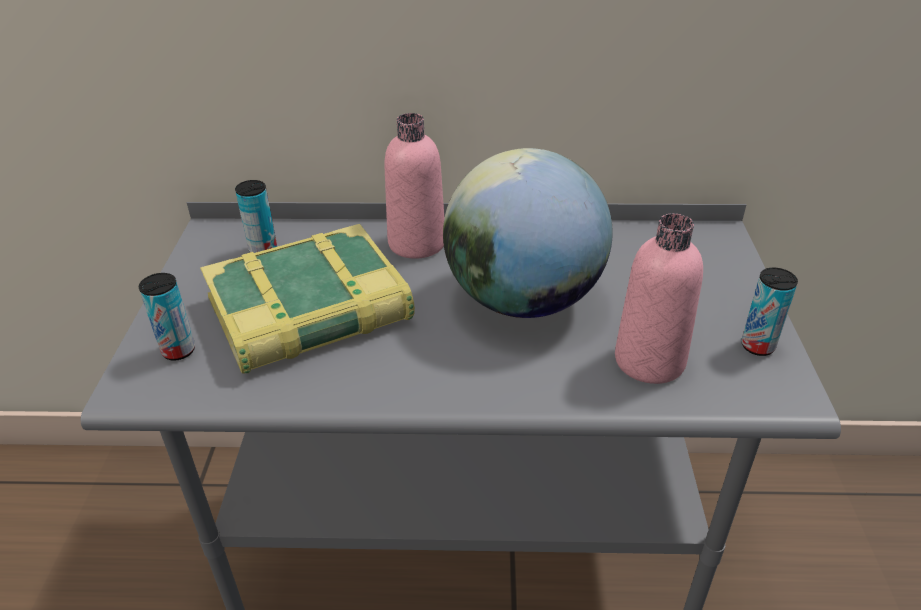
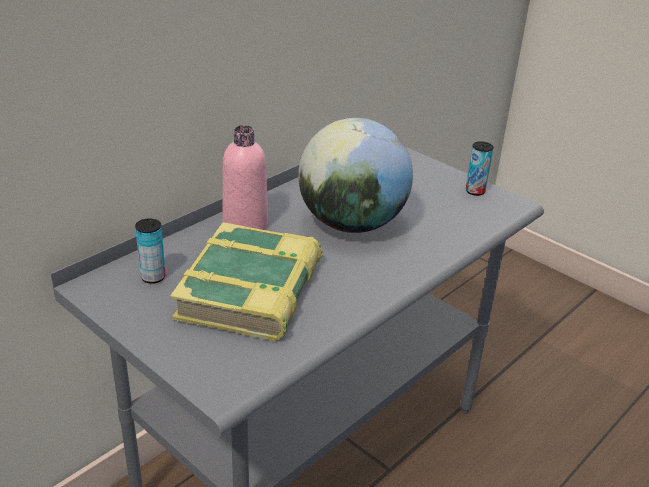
camera: 50 degrees left, 5 degrees down
(178, 350) = (212, 356): can -> none
(649, 361) = (447, 220): pink bottle -> none

